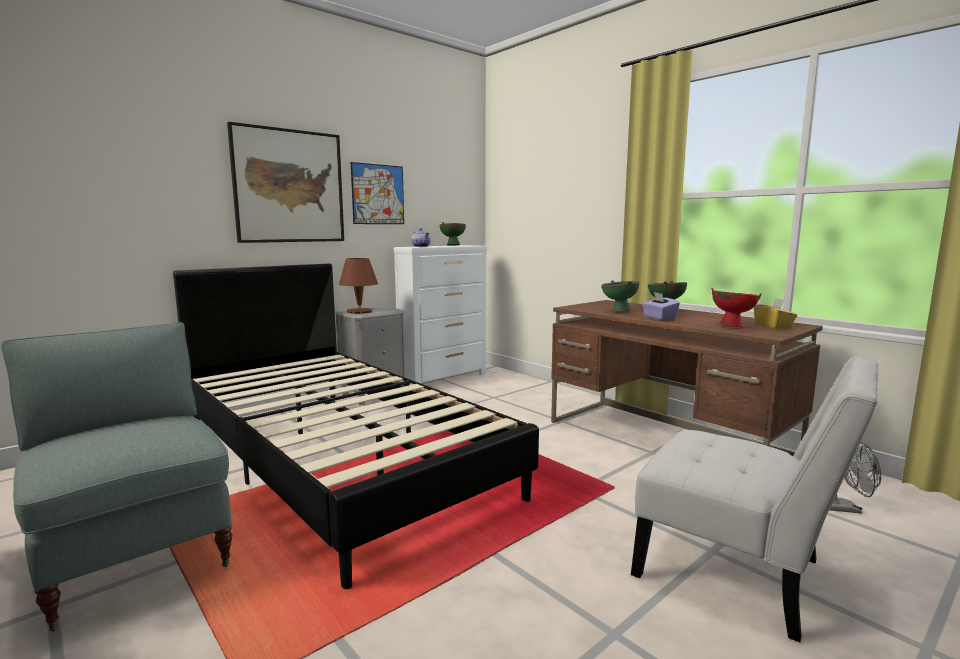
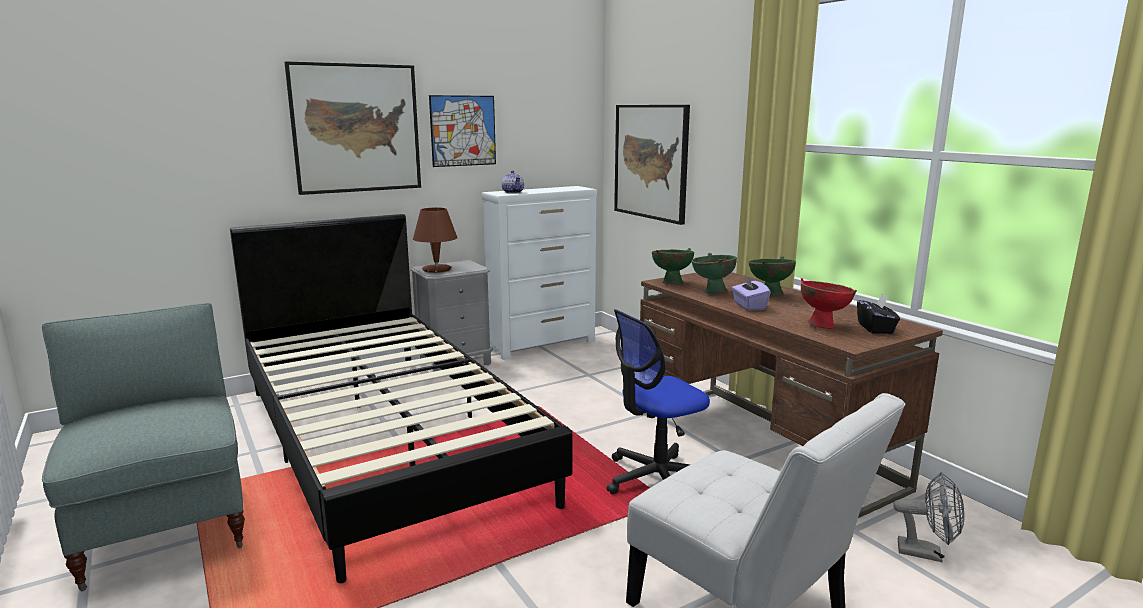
camera: 10 degrees right, 5 degrees up
(452, 245) = (555, 188): green bowl -> green bowl (671, 283)
(531, 222) = (651, 162): none -> picture
(596, 471) = (657, 479): none -> office chair
(773, 326) = (875, 328): yellow tissue box -> black tissue box

